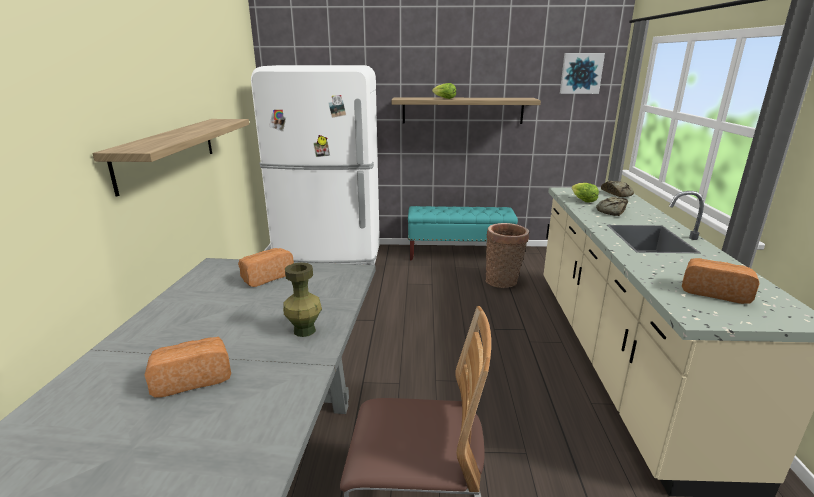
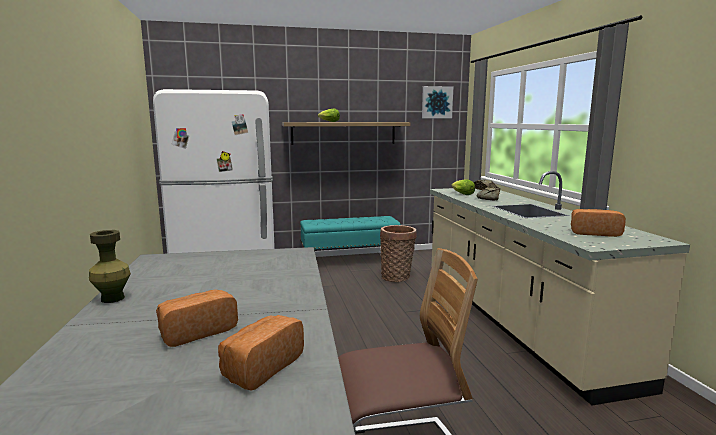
camera: 15 degrees left, 10 degrees down
(168, 151) = (92, 155): shelf -> none
(266, 277) = (215, 262): bread -> bread (260, 367)
(304, 331) = (281, 291): green vase -> green vase (112, 298)

